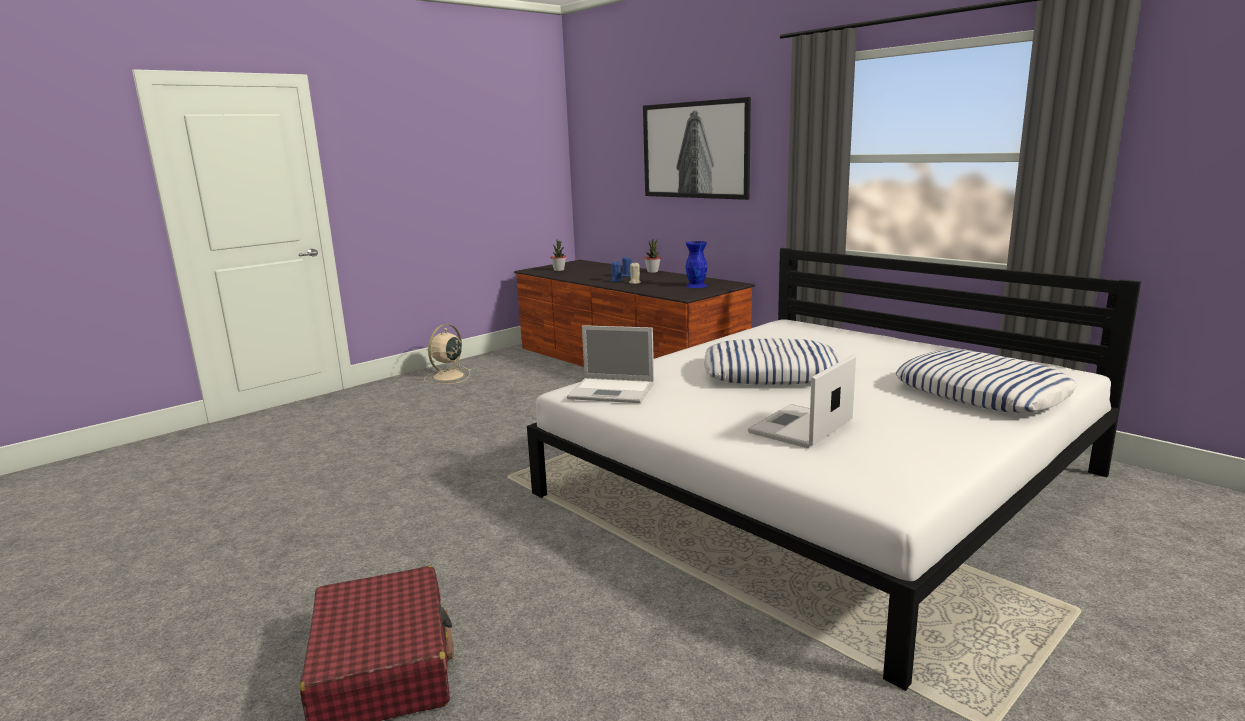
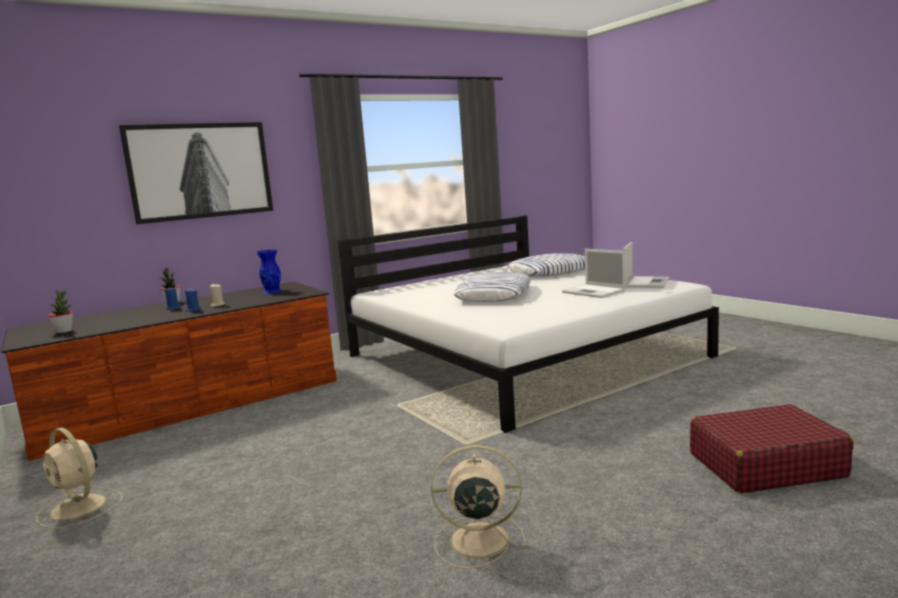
camera: 80 degrees left, 5 degrees down
(329, 497) = (476, 540): none -> beige fan
(613, 391) = (515, 319): laptop -> laptop (646, 282)

